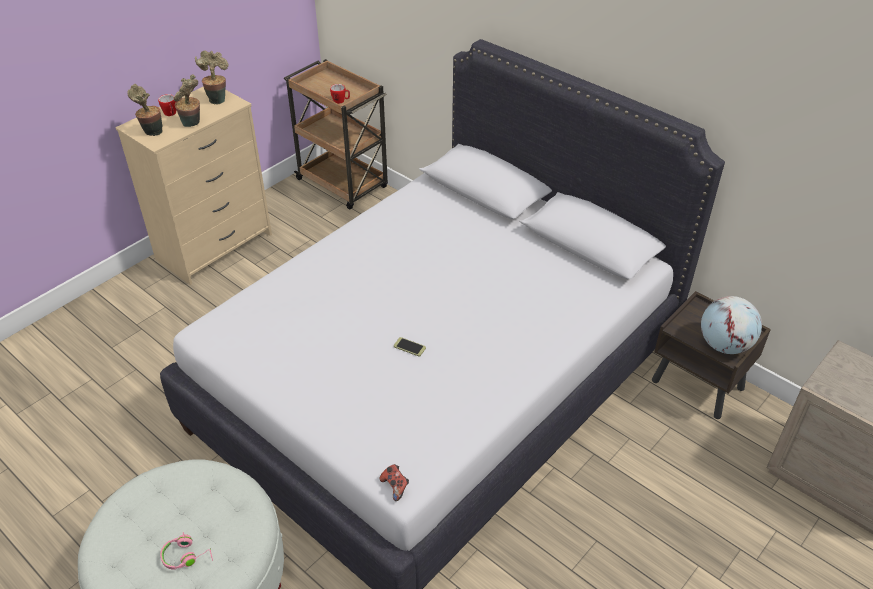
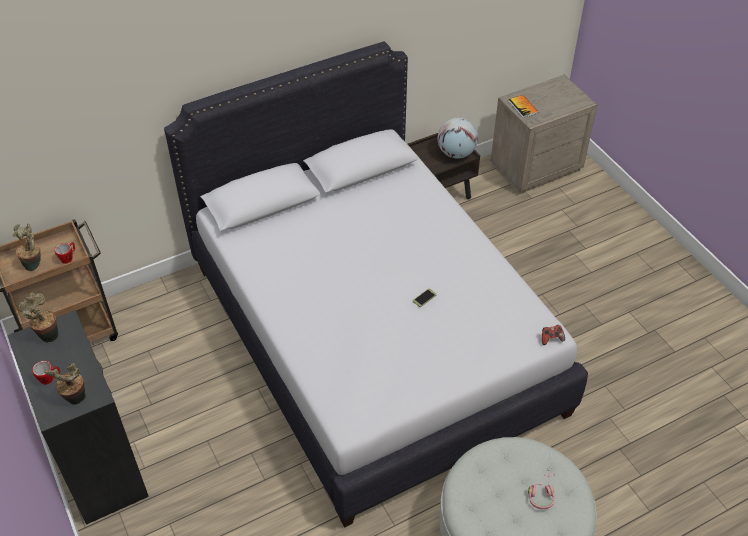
camera: 70 degrees left, 5 degrees up
(192, 124) = (83, 362): potted plant -> potted plant (34, 264)
(215, 247) = (101, 465): beige dresser -> black dresser
(842, 370) = (523, 107): none -> book

